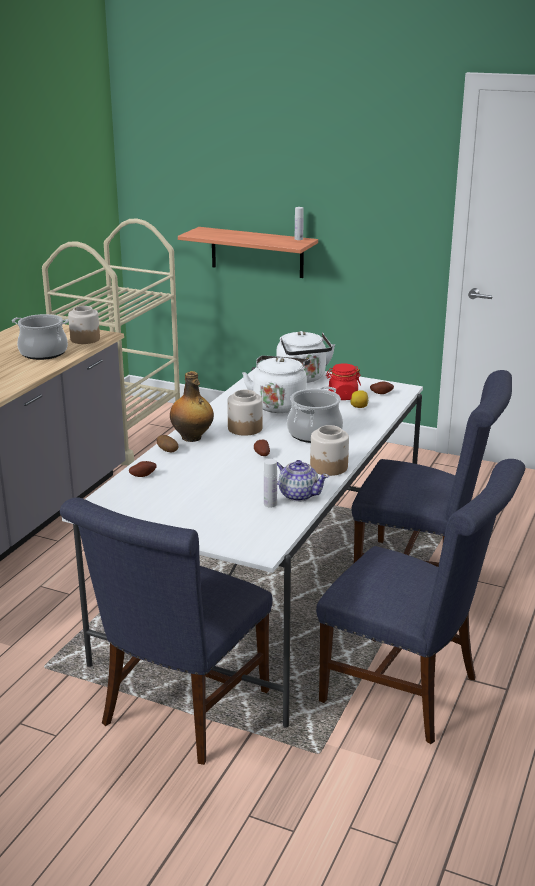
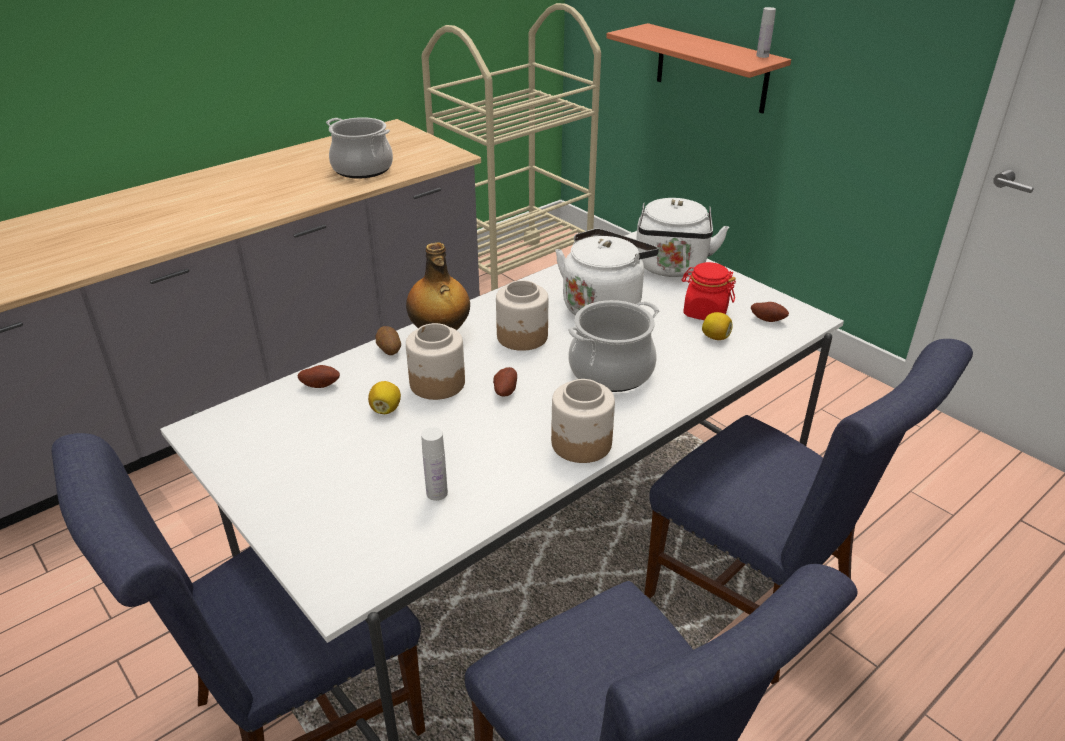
camera: 25 degrees right, 10 degrees up
(84, 339) = (427, 158): jar -> jar (436, 383)
(198, 477) = (386, 409): none -> lemon
(298, 495) = (491, 487): teapot -> none

